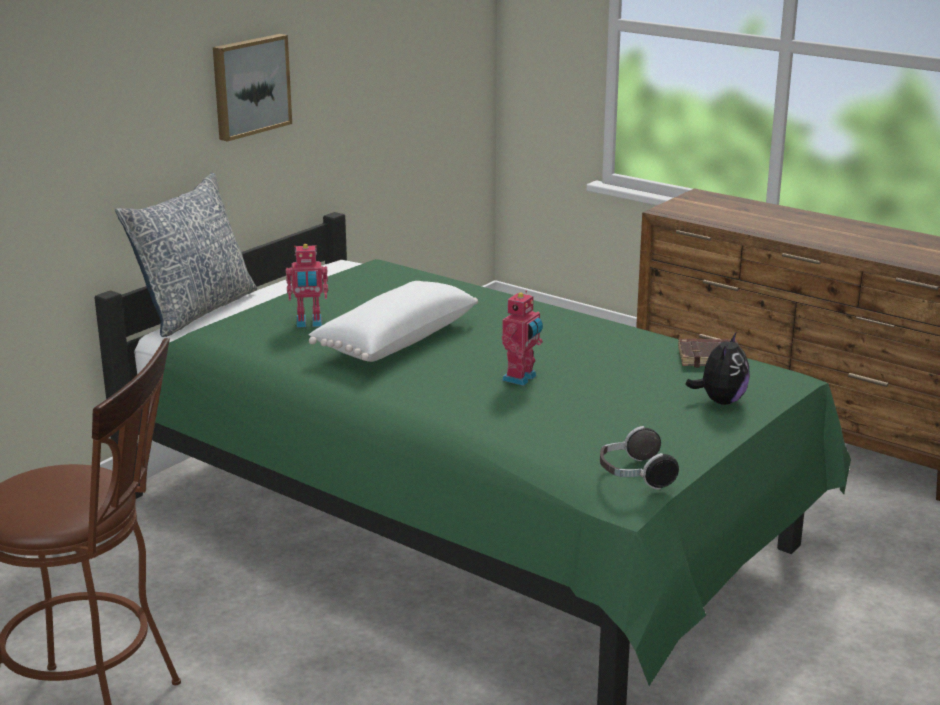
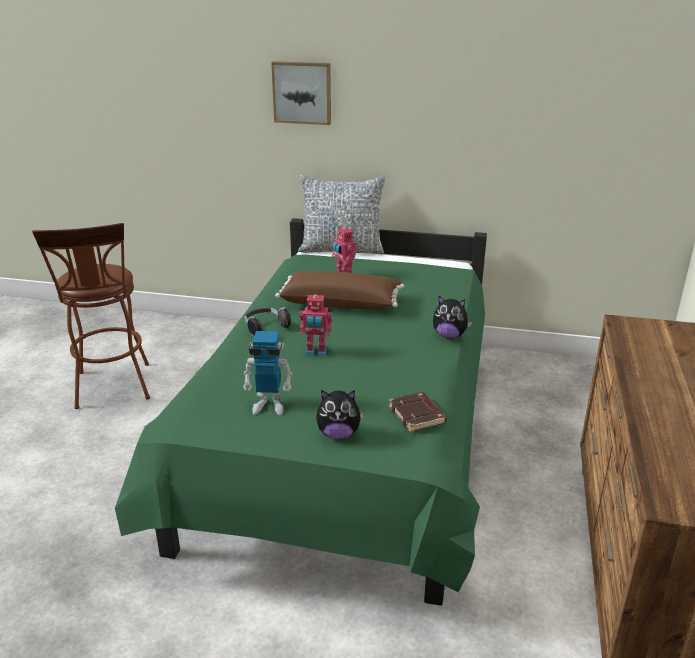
camera: 65 degrees right, 5 degrees up
(249, 86) = (427, 131): picture -> picture (302, 92)
(394, 340) = (341, 303): white pillow -> brown pillow
(546, 306) = (449, 336): none -> plush toy
(630, 426) = (269, 405): none -> toy robot
(634, 475) = (194, 421): headphones -> headphones (265, 328)

